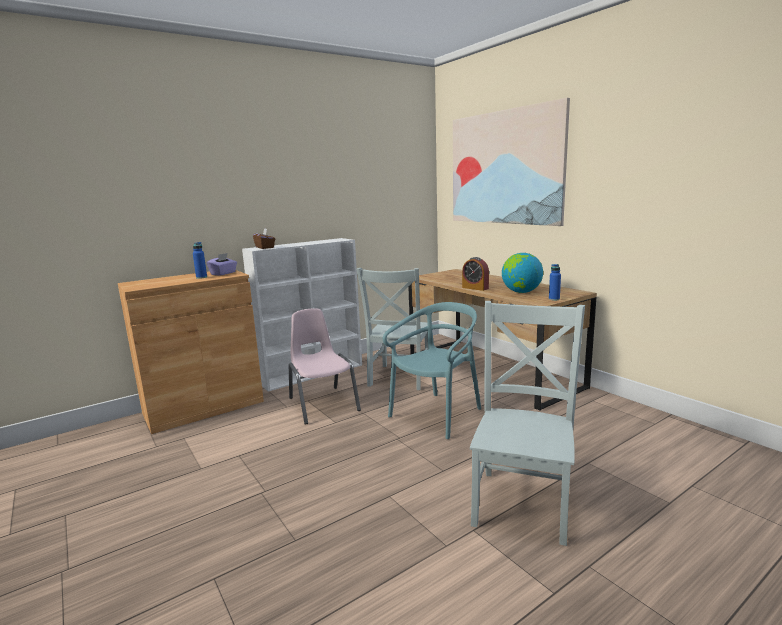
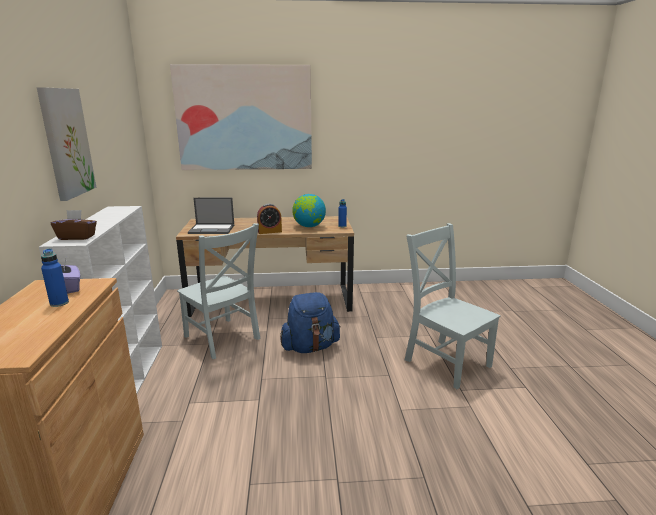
camera: 60 degrees left, 5 degrees up
(299, 185) = (66, 143): none -> picture
(323, 404) = (212, 395): pink chair -> none
(437, 414) = (310, 347): turquoise chair -> blue backpack
(443, 277) = (212, 229): none -> laptop

